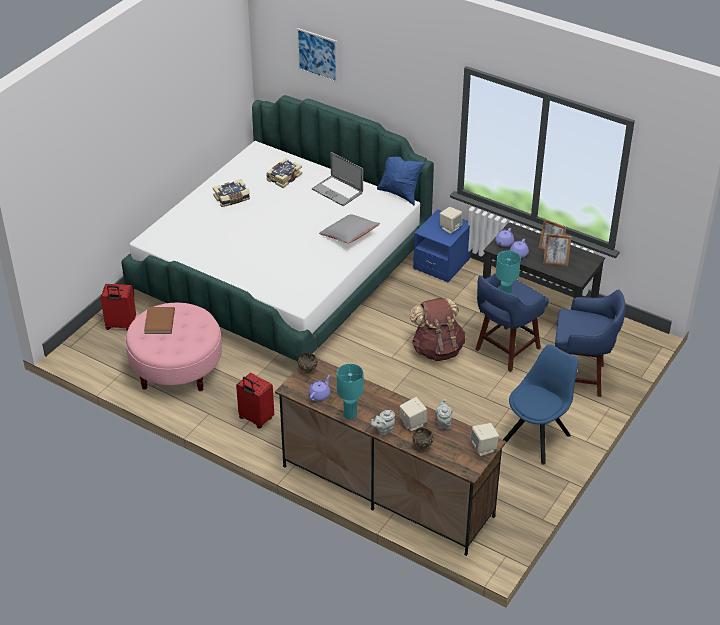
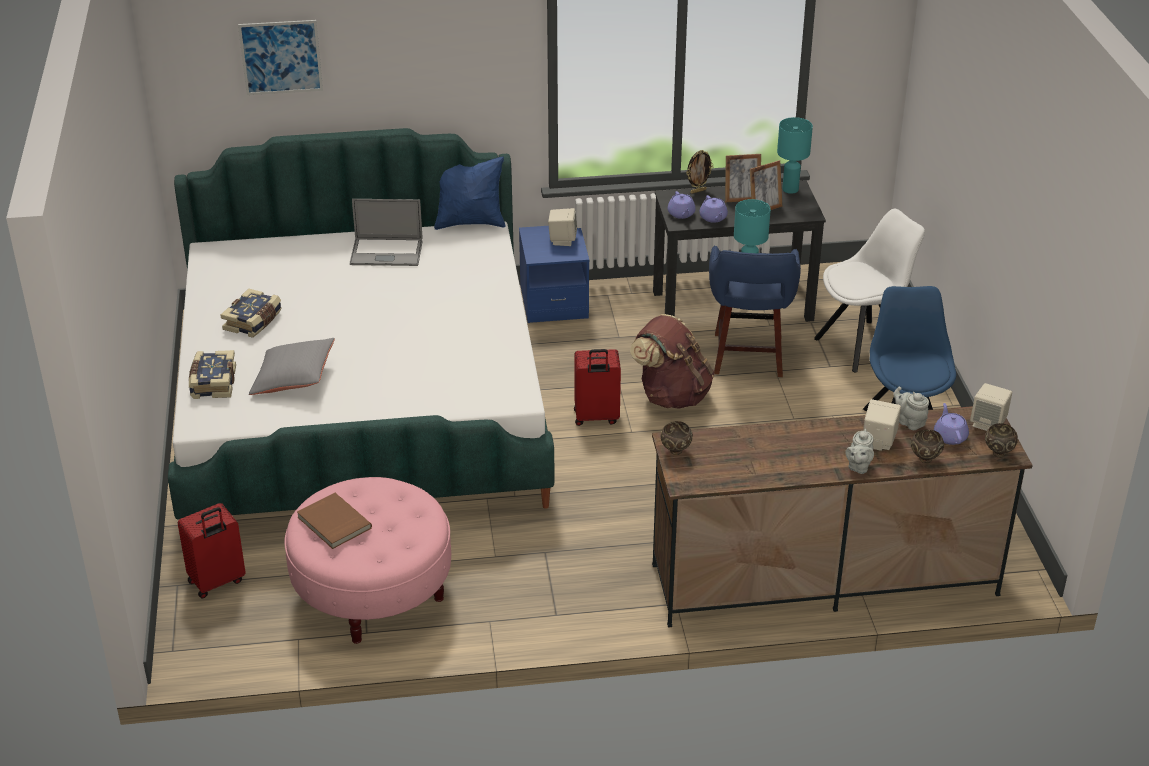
camera: 40 degrees left, 5 degrees down
(255, 419) = (559, 592): red suitcase -> red suitcase (596, 417)
(283, 177) = (292, 267): book -> book (212, 383)
(319, 395) = (729, 470): purple teapot -> purple teapot (950, 436)
(349, 235) = (472, 294): grey pillow -> grey pillow (293, 378)
(350, 415) = (797, 472): turquoise table lamp -> turquoise table lamp (791, 189)
(465, 466) = (998, 453): none -> brown bowl
(532, 234) = (698, 191): none -> picture frame
(581, 378) = (862, 345): blue stool -> white chair

